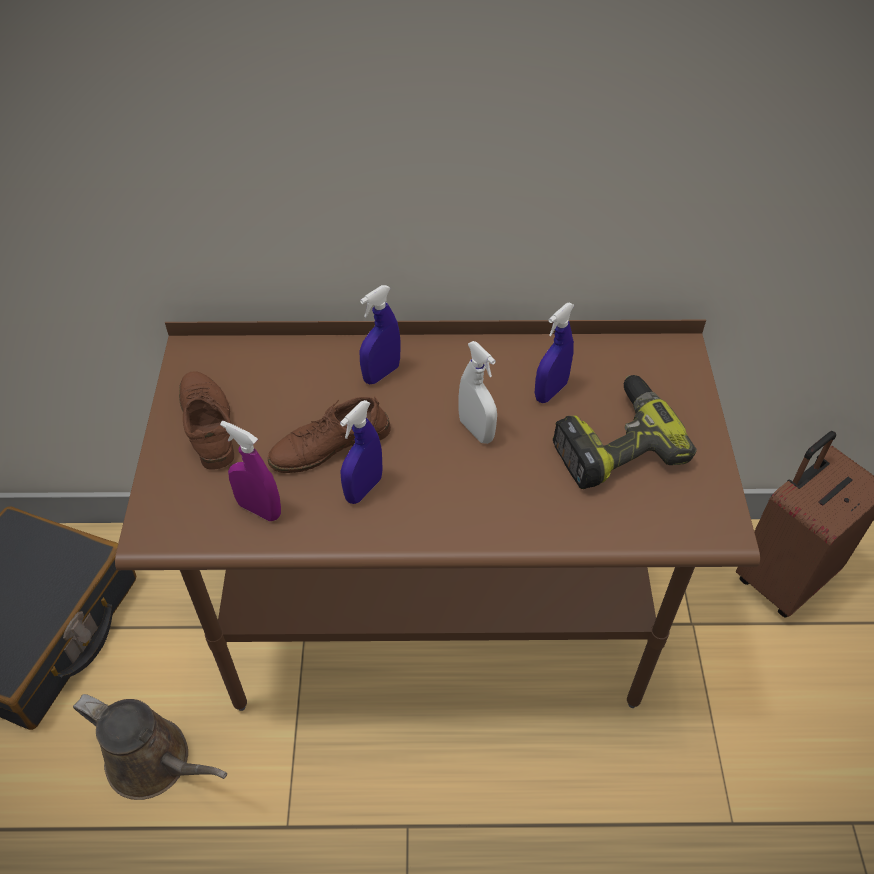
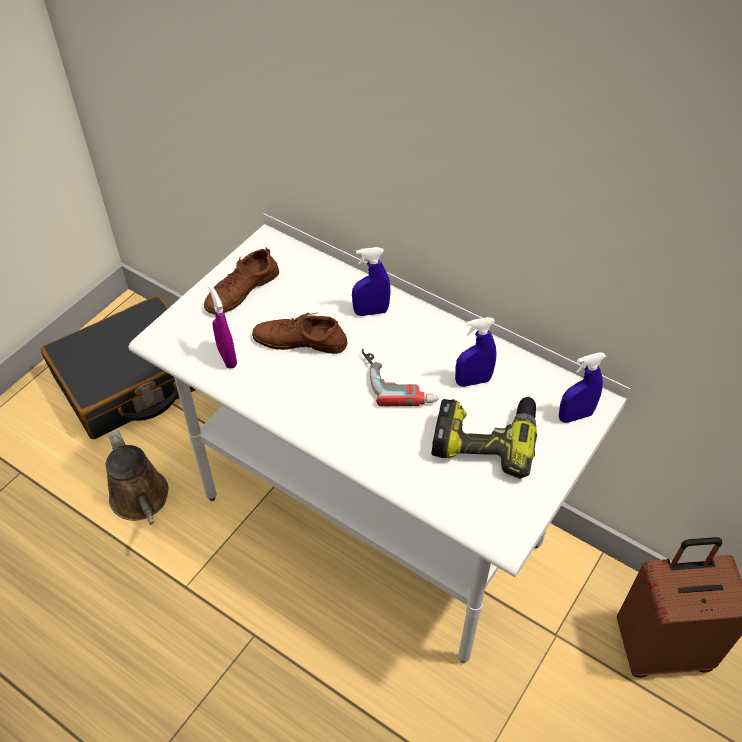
camera: 35 degrees right, 0 degrees up
(208, 424) = (241, 290): brown shoe -> brown shoe turned 150 degrees counterclockwise
(363, 489) = (296, 378): blue spray bottle -> blue spray bottle (575, 416)
(436, 622) = (371, 520): brown desk -> white desk
(476, 430) = (399, 380): white spray bottle -> power drill

